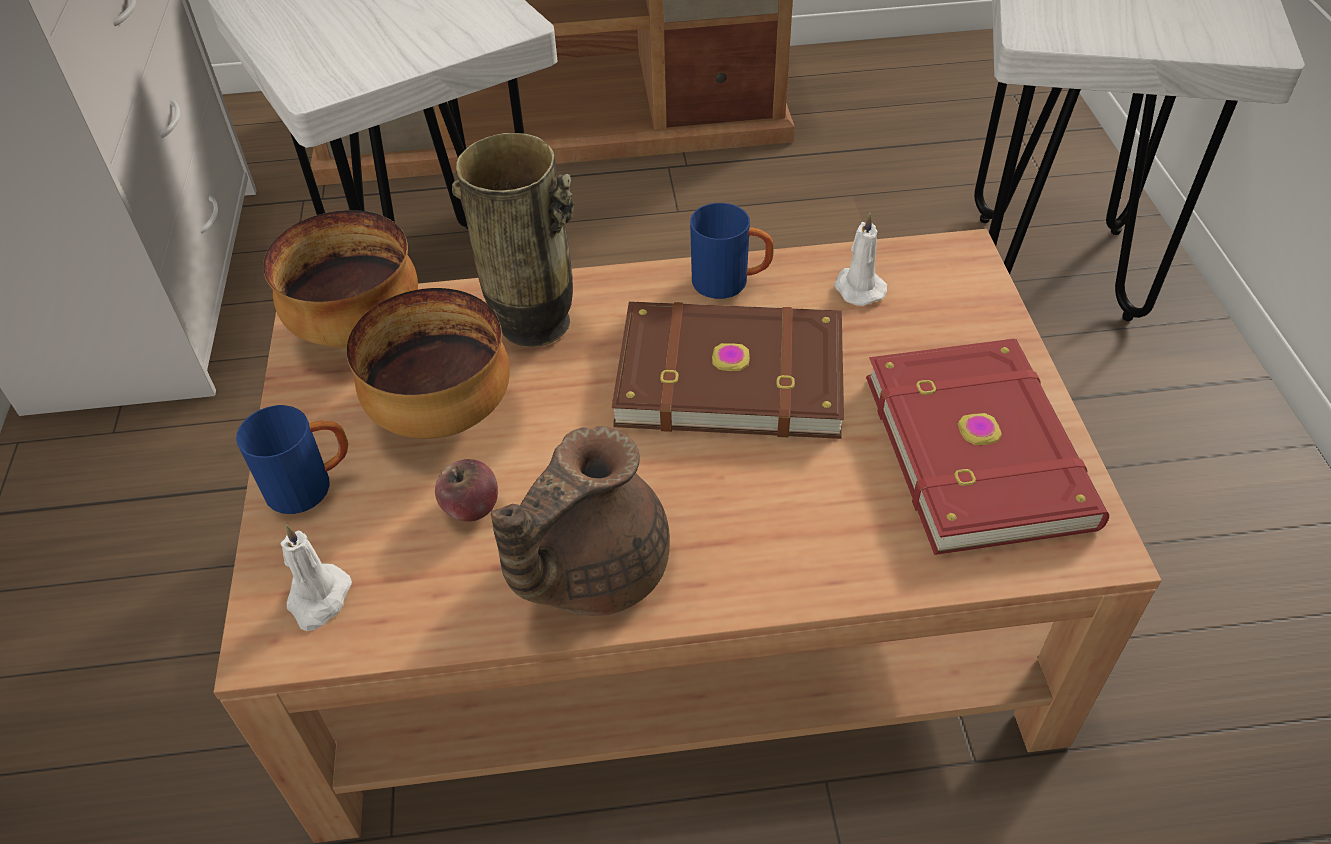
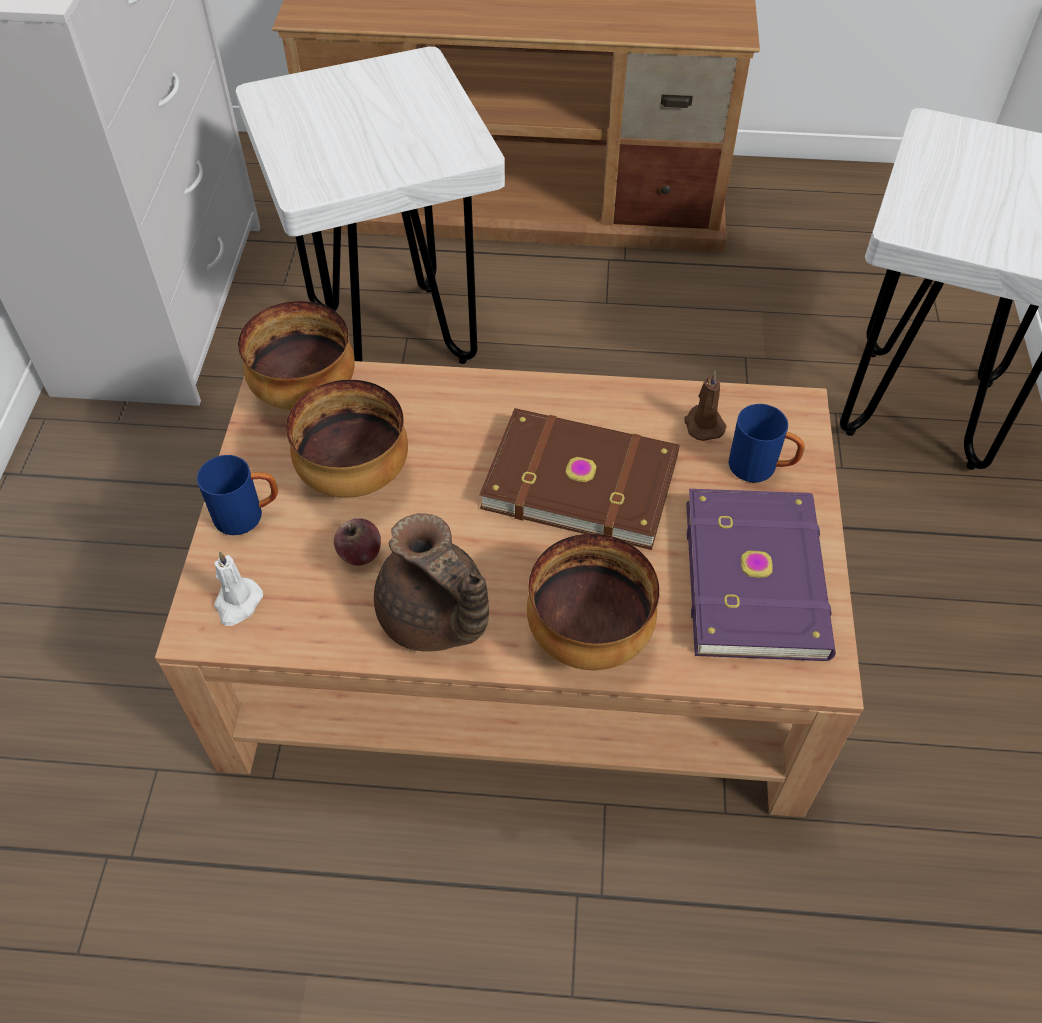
camera: 10 degrees right, 5 degrees up
(534, 325) = (439, 413): vase -> none
(589, 570) = (435, 619): brown teapot -> brown teapot turned 90 degrees counterclockwise
(731, 283) = (602, 402): blue mug -> blue mug (761, 468)
(792, 554) = (588, 634): none -> bowl
(857, 288) = (703, 424): white candle -> brown candle
(981, 448) = (758, 577): red book -> purple book

